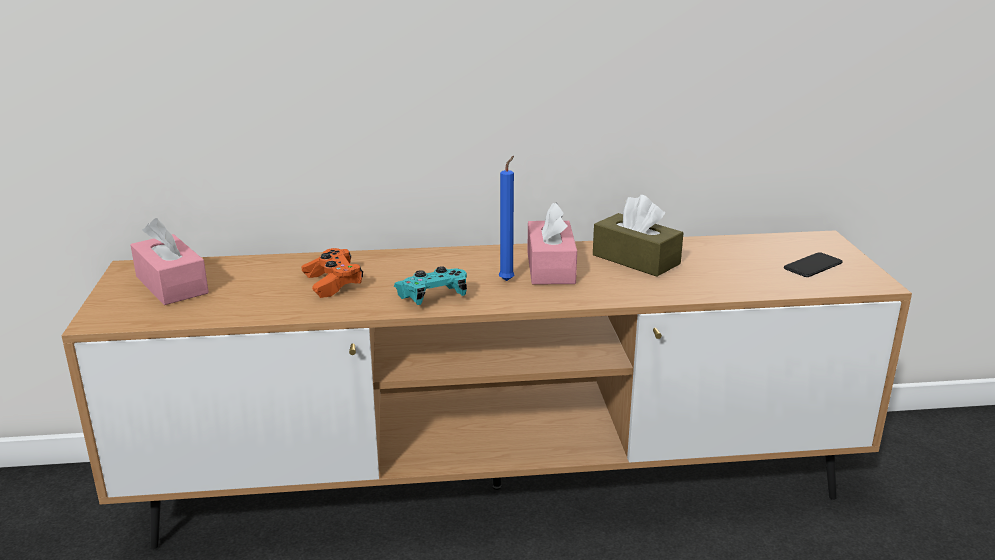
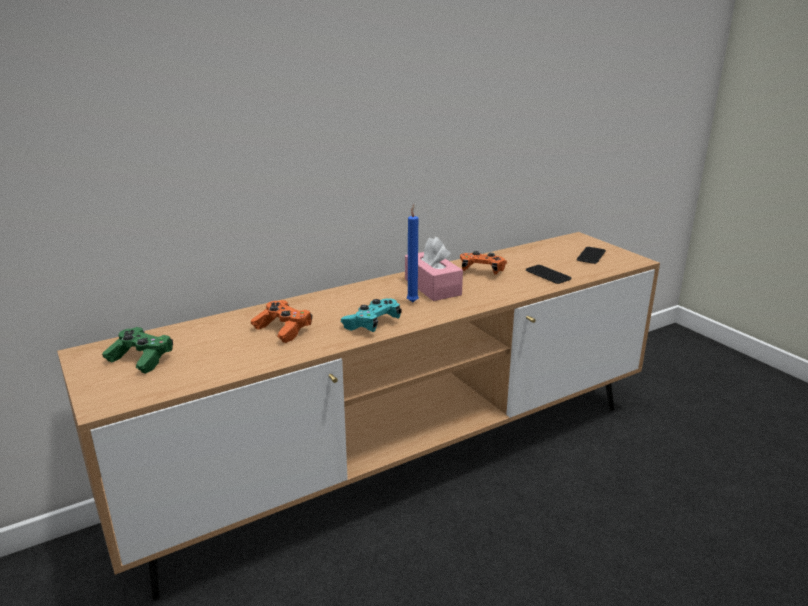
camera: 25 degrees left, 0 degrees up
(171, 285) = (141, 359): pink tissue box -> green game controller
(636, 259) = (482, 271): brown tissue box -> orange game controller
(719, 280) = (548, 275): none -> phone

